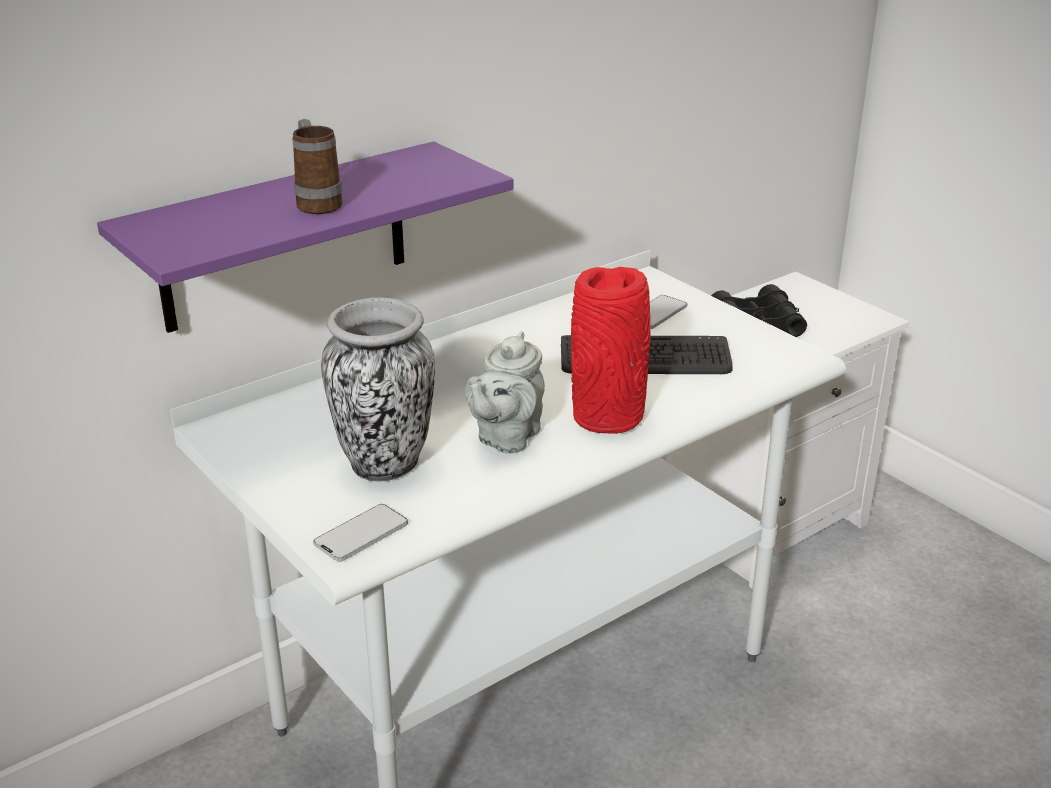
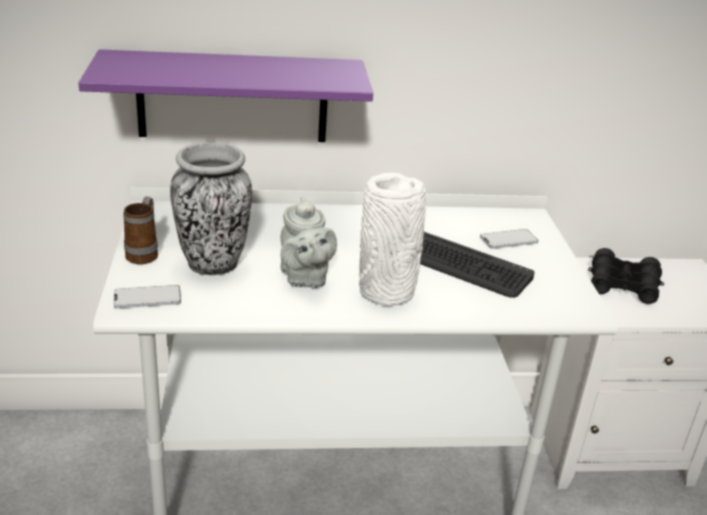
camera: 30 degrees right, 0 degrees up
(317, 202) = (228, 72): mug -> mug (144, 253)
(506, 438) = (304, 278): grey teapot -> grey teapot turned 75 degrees counterclockwise
(608, 417) = (388, 292): red vase -> white vase

